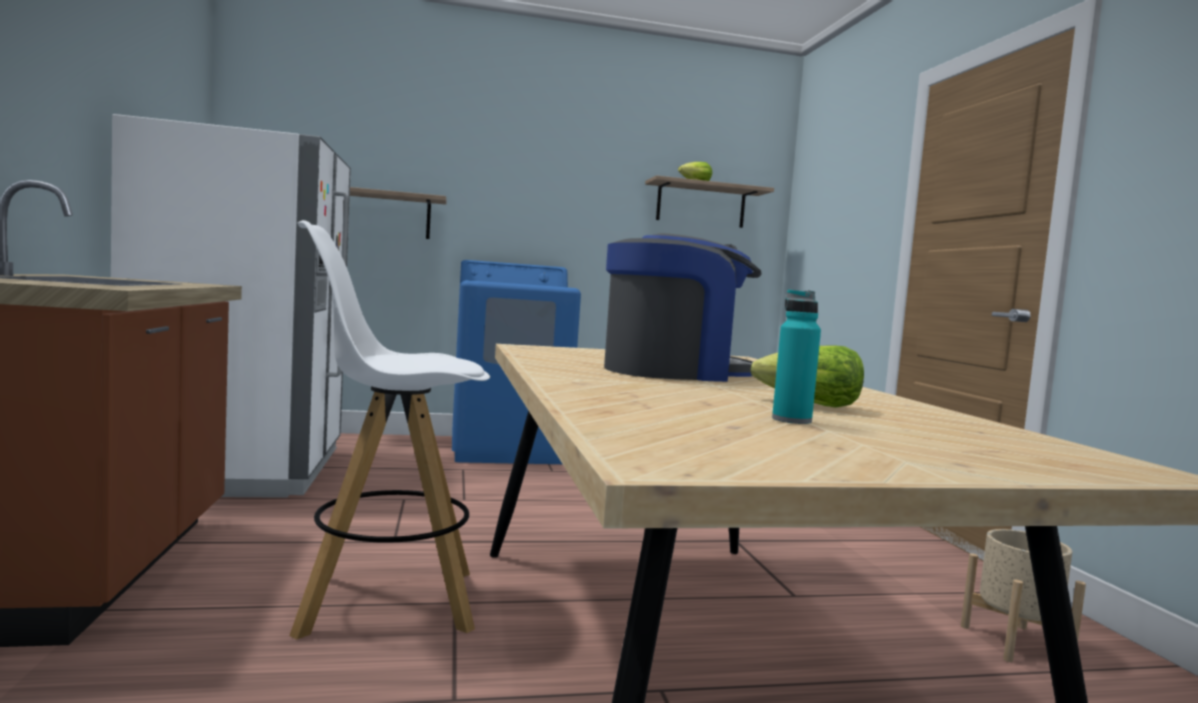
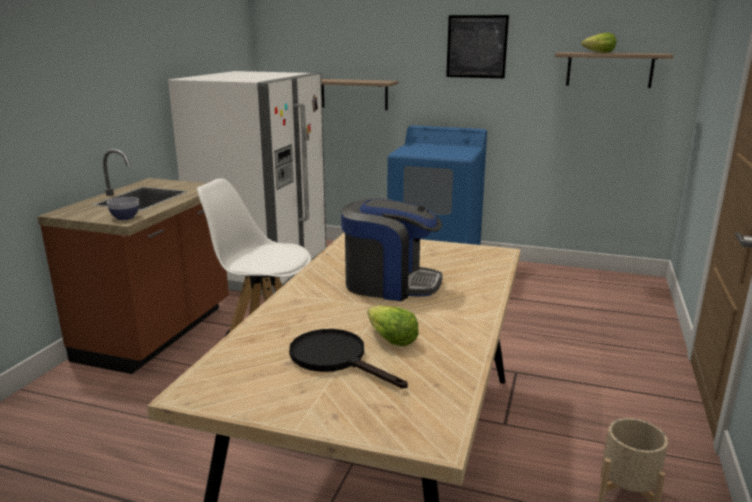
camera: 30 degrees right, 15 degrees up
(100, 286) = (125, 217): none -> bowl
(552, 165) = (476, 46): none -> picture
(791, 420) = (336, 359): turquoise bottle -> black frying pan

